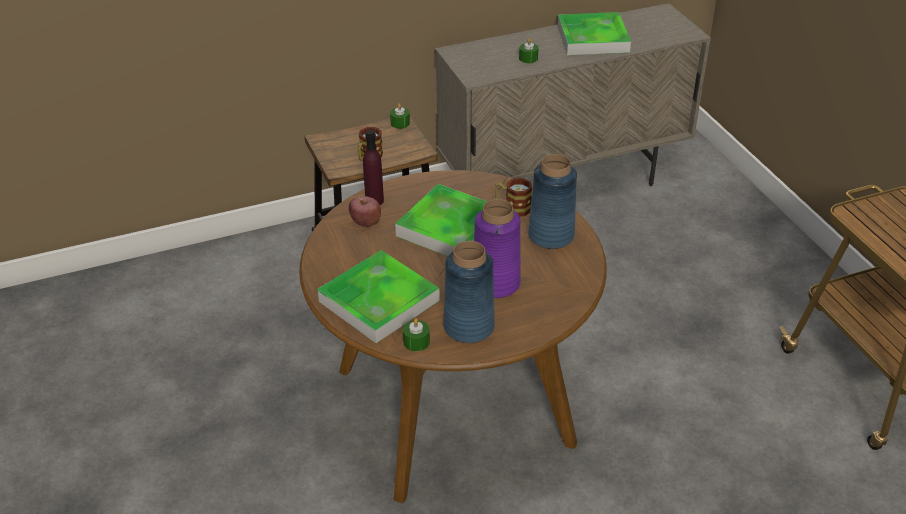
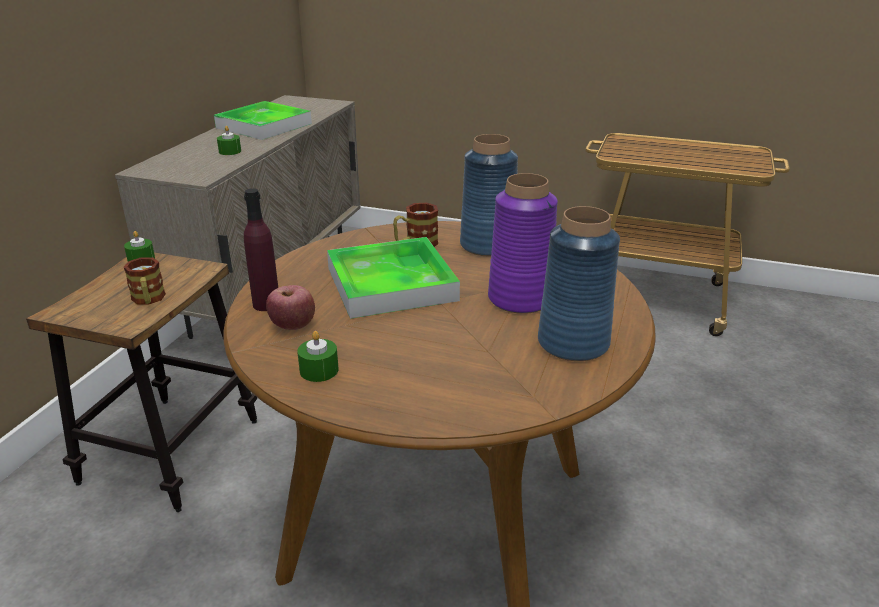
camera: 50 degrees left, 10 degrees down
(379, 301) = (448, 379): tray -> none
(416, 342) = (559, 387): green candle -> green candle (319, 370)

